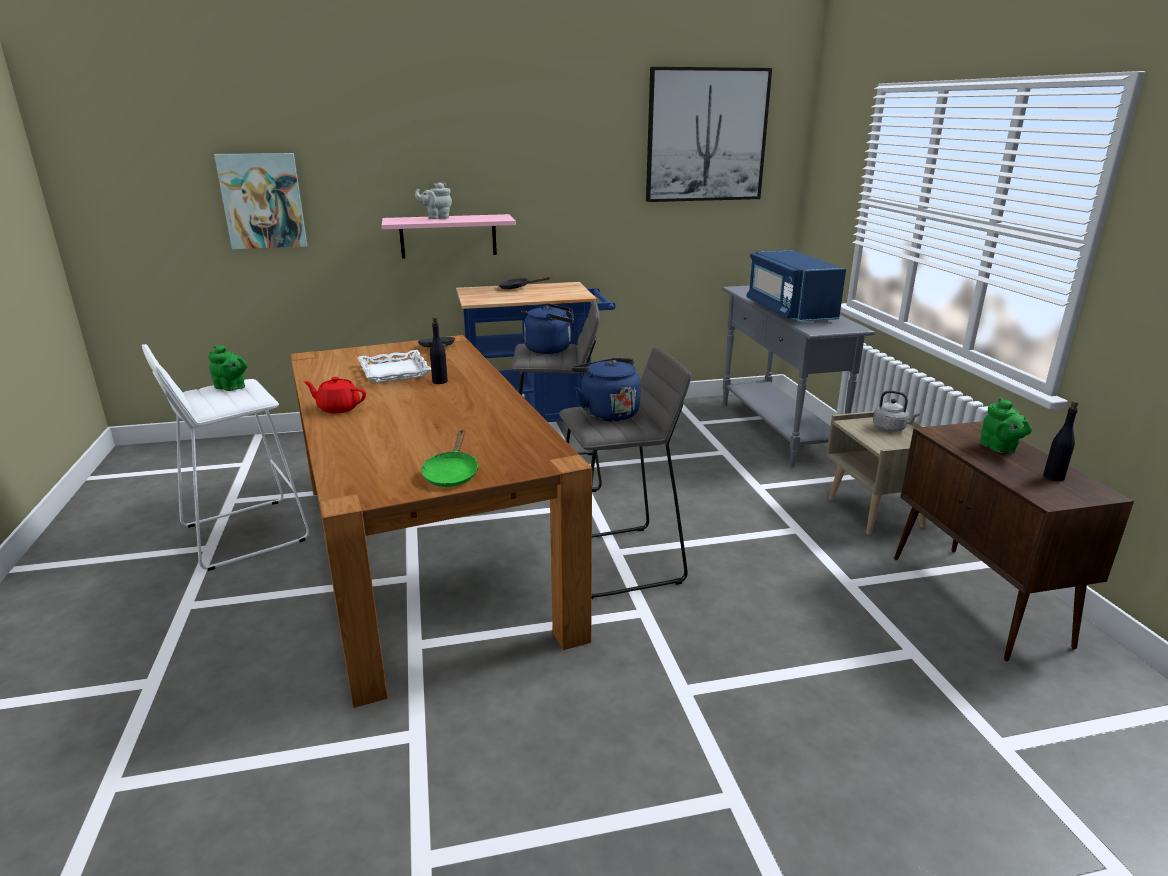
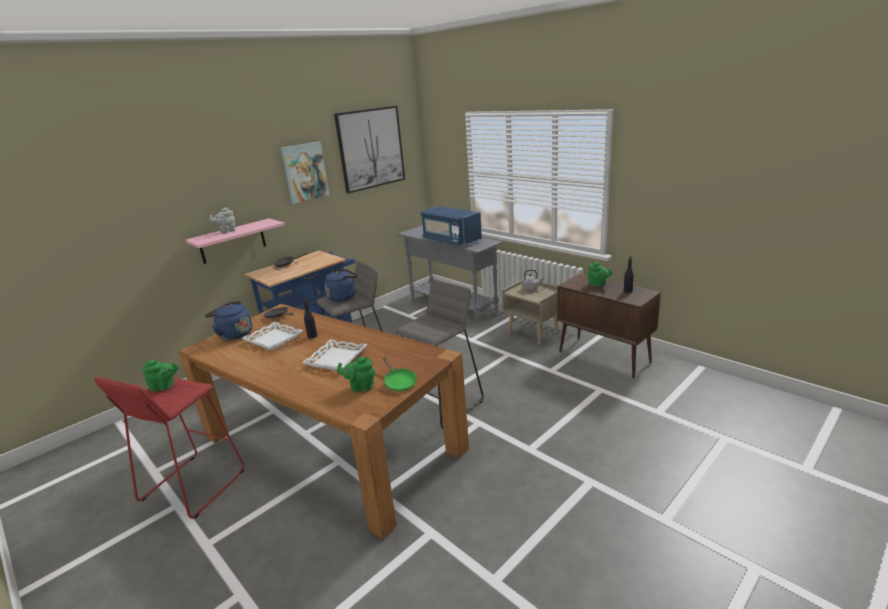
camera: 30 degrees left, 0 degrees up
(244, 533) = (192, 485): white stool -> red stool
(263, 201) = (92, 247): picture -> picture (304, 172)
(338, 408) = (273, 372): red teapot -> none
(400, 461) = (360, 387): none -> green teapot
(425, 417) = (336, 359): none -> white tray
(607, 413) = (424, 323): blue kettle -> blue kettle (234, 334)

